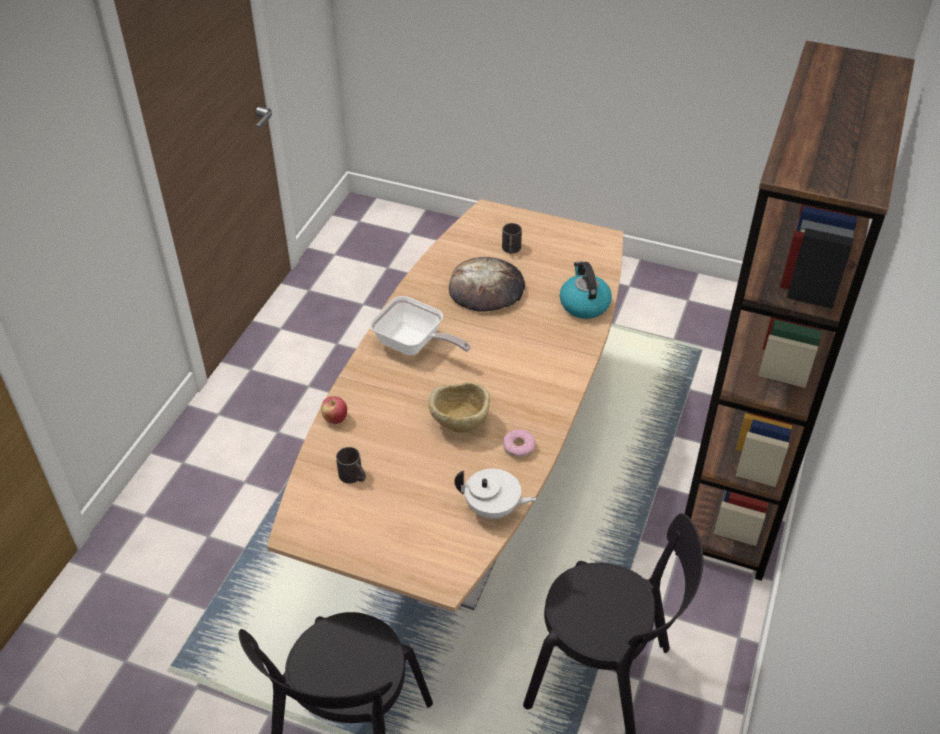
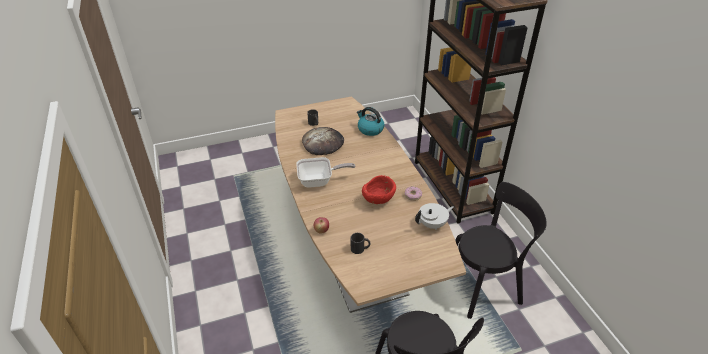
camera: 40 degrees left, 5 degrees down
(459, 424) = (378, 201): beige bowl -> red bowl

